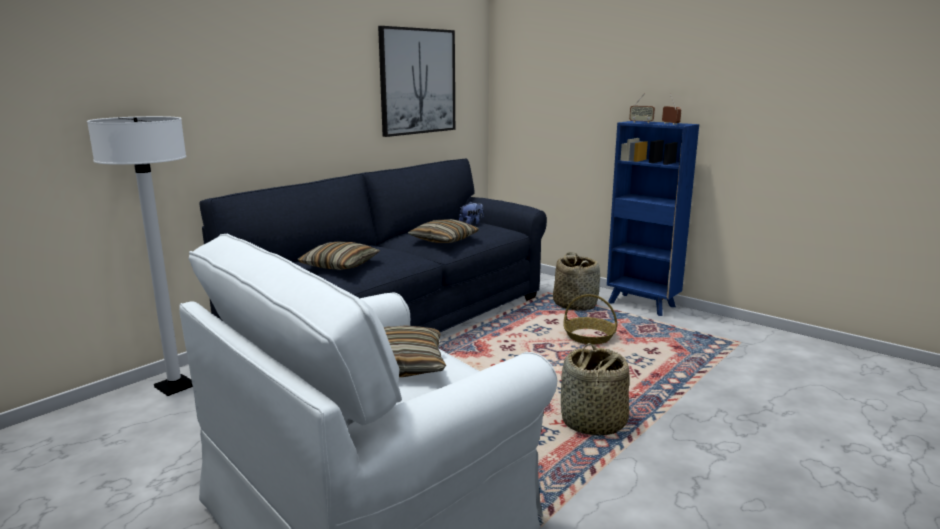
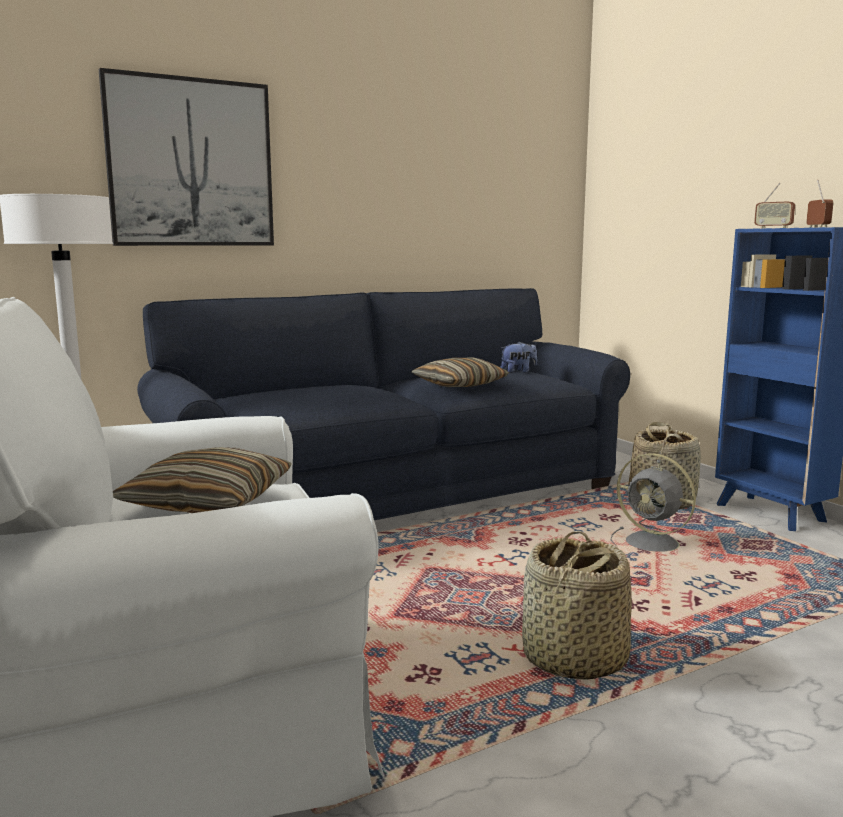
camera: 20 degrees right, 5 degrees down
(340, 265) = (292, 398): pillow -> none
(418, 81) = (469, 183): picture -> picture (191, 163)
(589, 337) = (654, 544): basket -> grey fan

